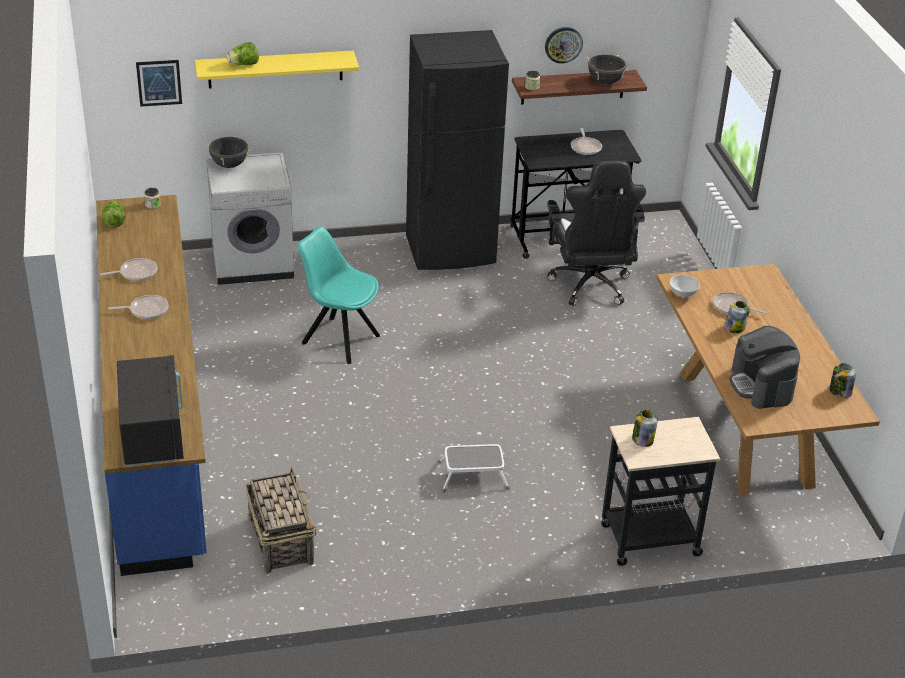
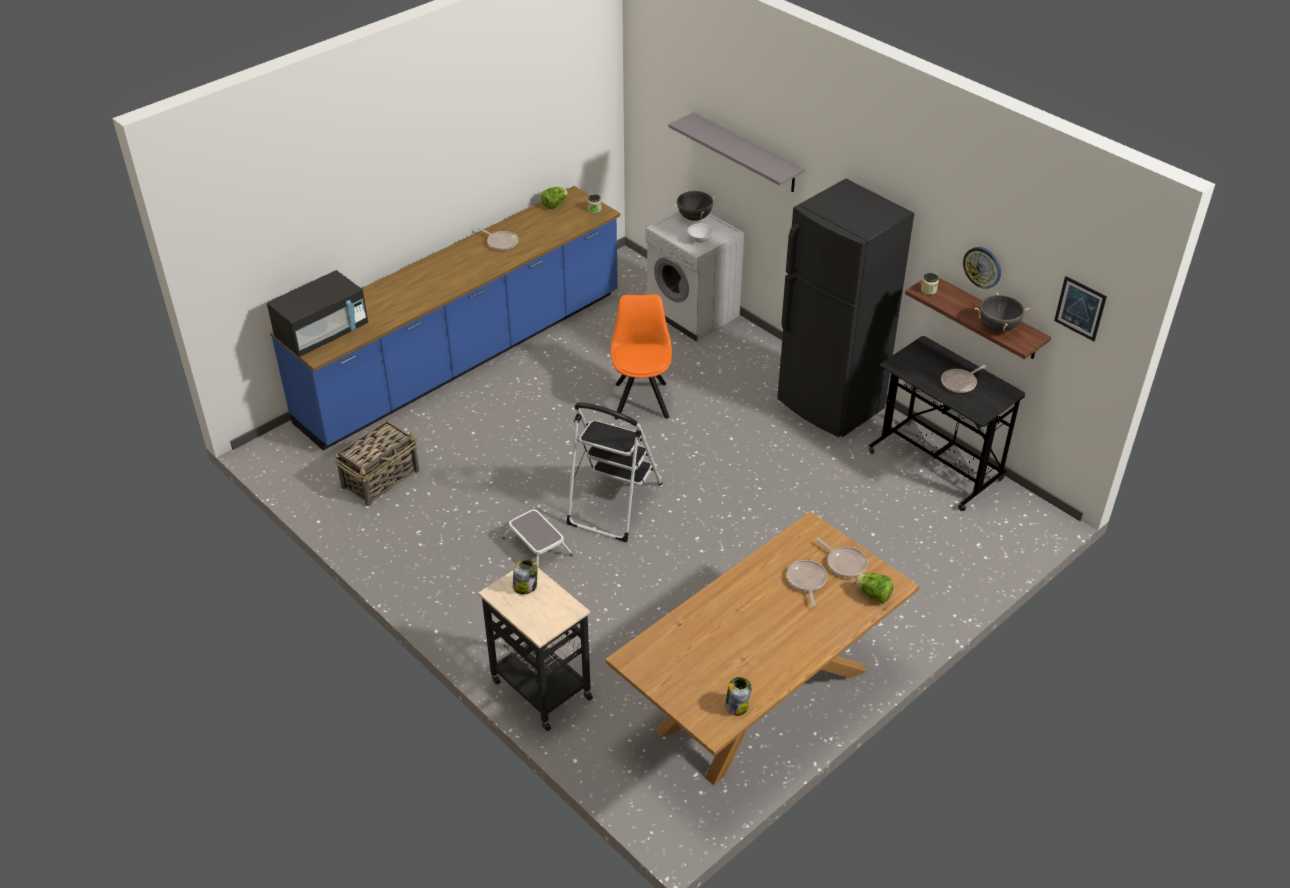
camera: 60 degrees right, 5 degrees up
(146, 310) = (460, 267): frying pan -> frying pan (844, 563)
(159, 83) = (669, 119): picture -> picture (1080, 308)
(244, 65) = (712, 134): lettuce -> lettuce (873, 595)
(275, 69) = (746, 153): yellow shelf -> grey shelf
(339, 339) = (641, 400): turquoise chair -> orange chair
(460, 411) = (612, 505): none -> step ladder
(588, 282) = (879, 506): black office chair -> none
(683, 294) = (793, 539): white bowl -> white bowl (700, 240)
(734, 327) = (773, 594): jar -> none
(761, 385) = (694, 644): coffee machine -> none

